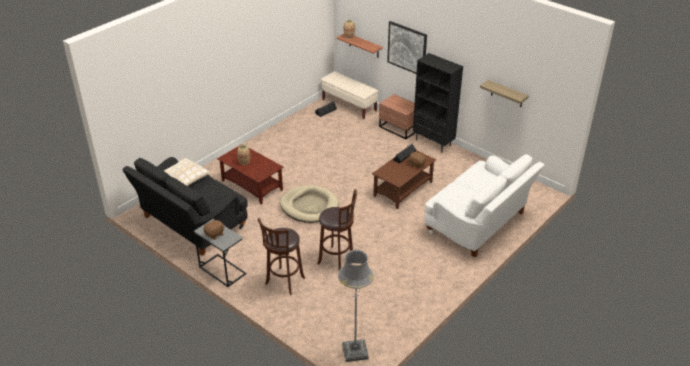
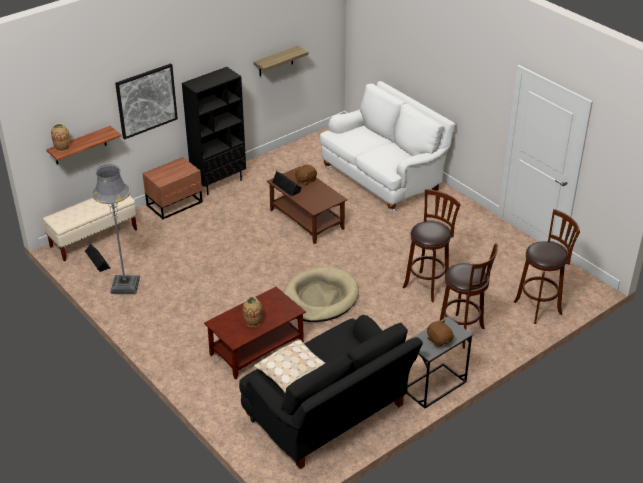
camera: 80 degrees left, 0 degrees up
(324, 328) = (539, 307): none -> brown stool
(355, 351) = (573, 289): grey floor lamp -> grey floor lamp (125, 286)

